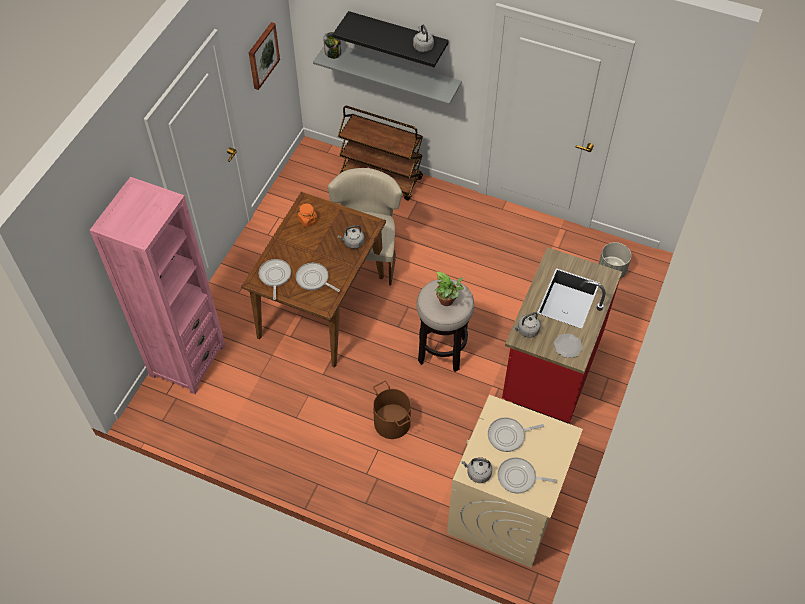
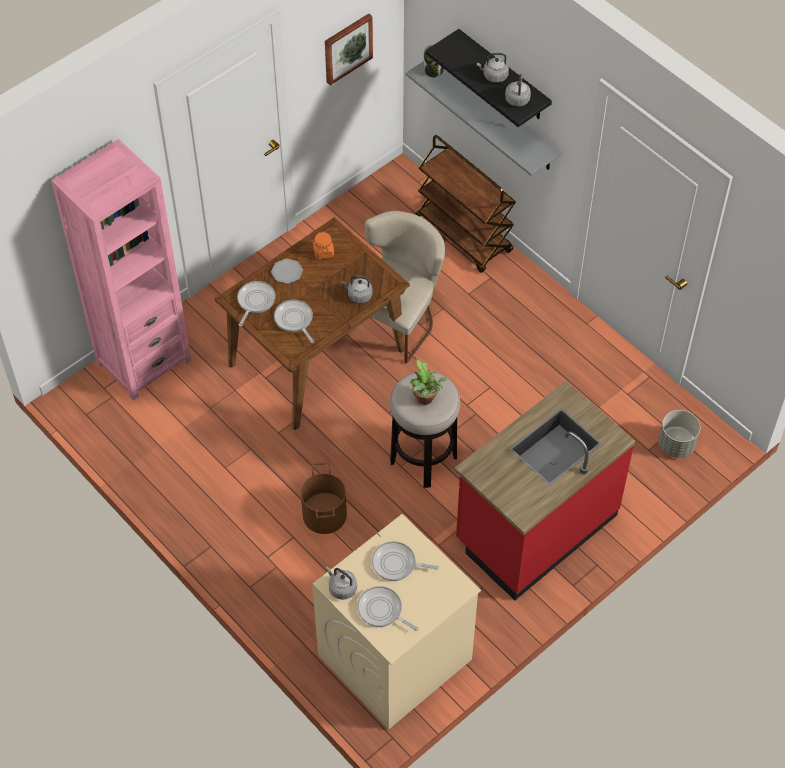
camera: 25 degrees right, 0 degrees up
(527, 330) = (486, 463): grey kettle -> grey kettle (494, 76)
(568, 346) = (522, 498): plate -> plate (287, 272)

